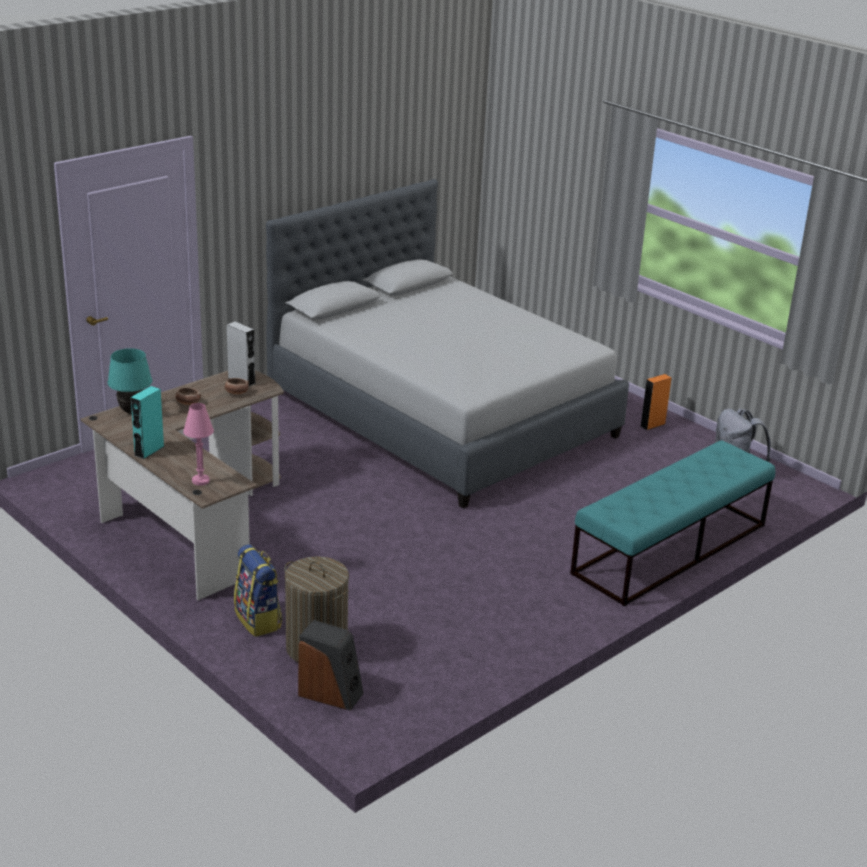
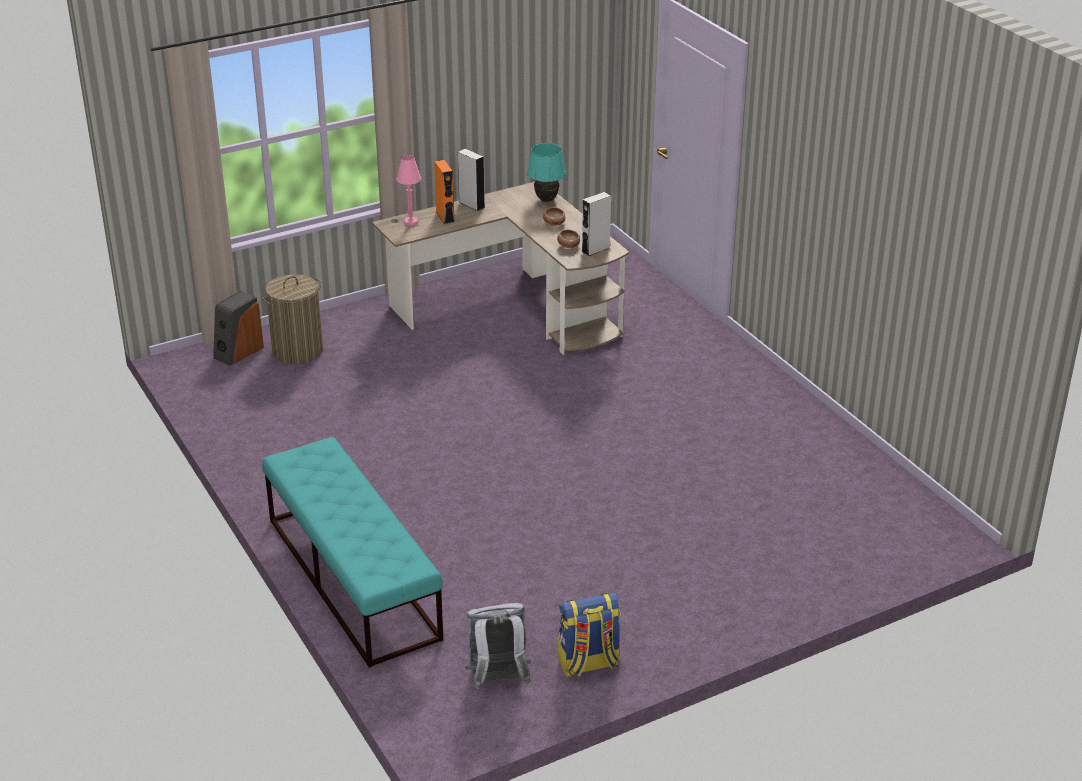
camera: 105 degrees right, 5 degrees up
(149, 451) = (471, 204): turquoise speaker -> grey speaker
(259, 620) = (348, 329): backpack -> backpack (588, 664)
(441, 414) = (697, 471): grey bed -> none
(652, 425) = (642, 640): orange speaker -> orange speaker (445, 217)

